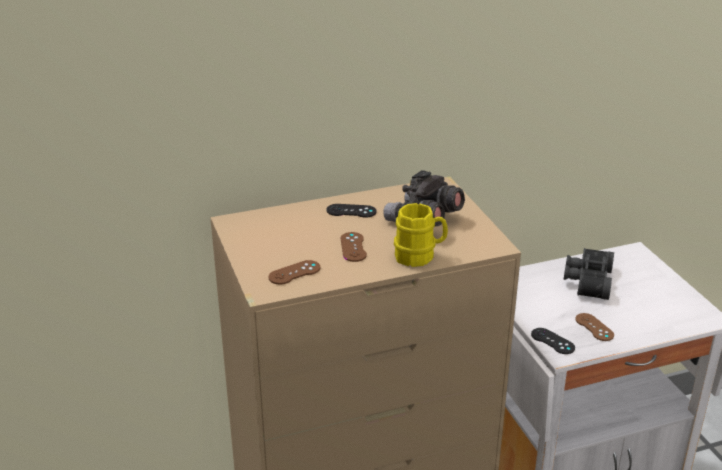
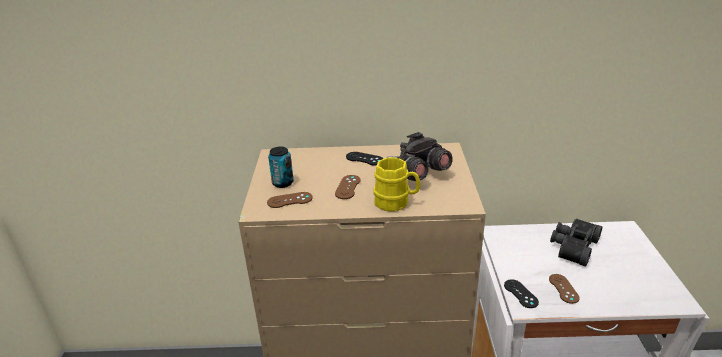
camera: 20 degrees right, 0 degrees up
(270, 254) = (282, 183): none -> can

